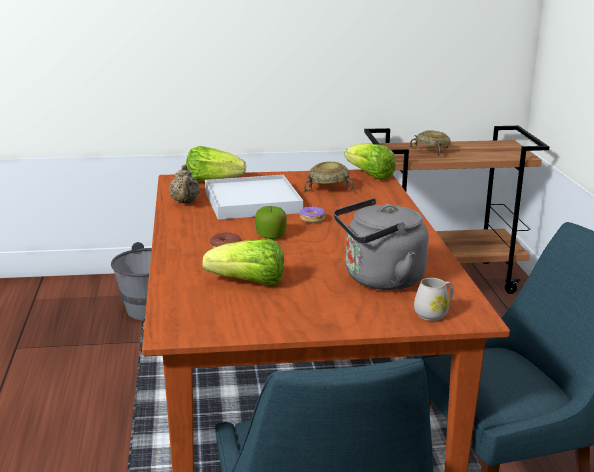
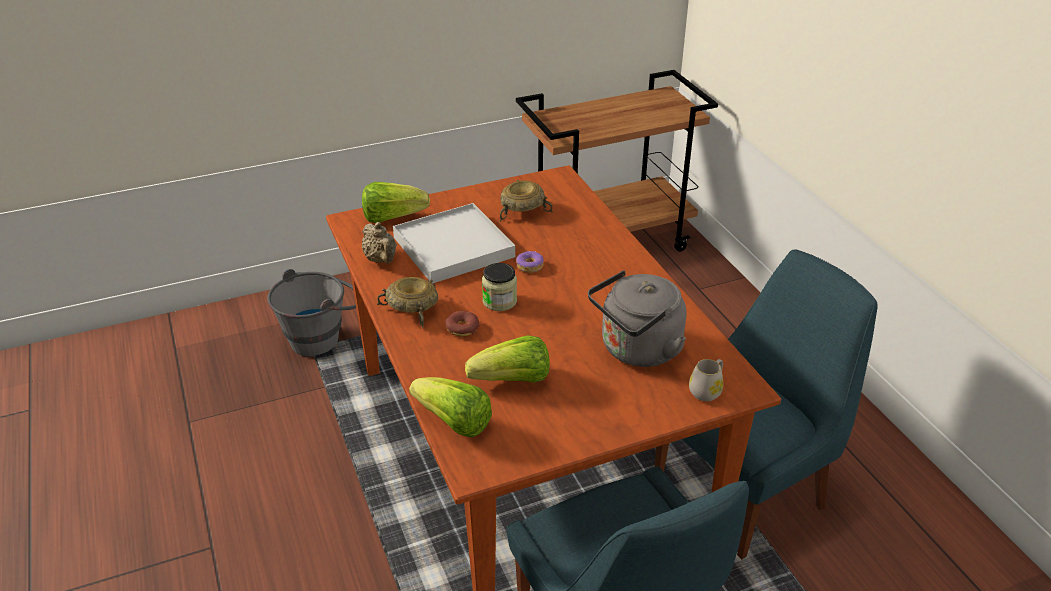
camera: 15 degrees left, 15 degrees up
(270, 236) = (499, 301): apple -> jar
(369, 175) = (556, 181): lettuce -> lettuce (453, 422)
(432, 152) = (595, 120): beige bowl -> beige bowl (412, 310)

